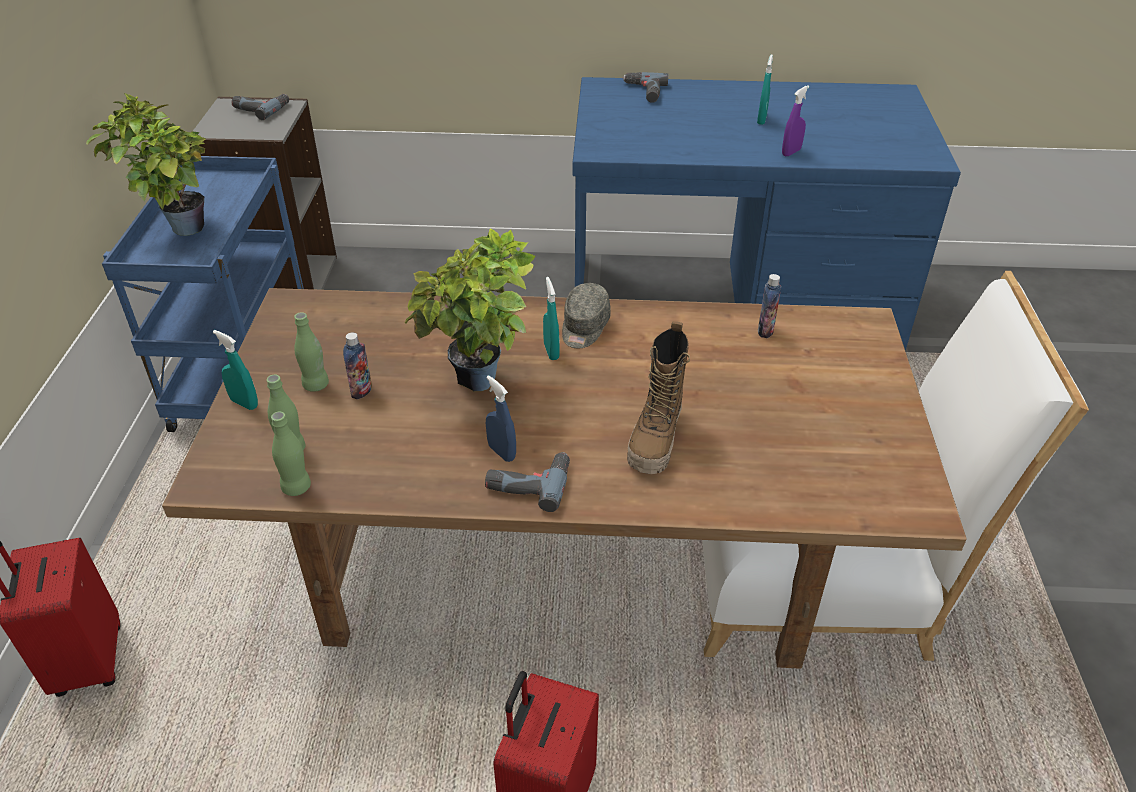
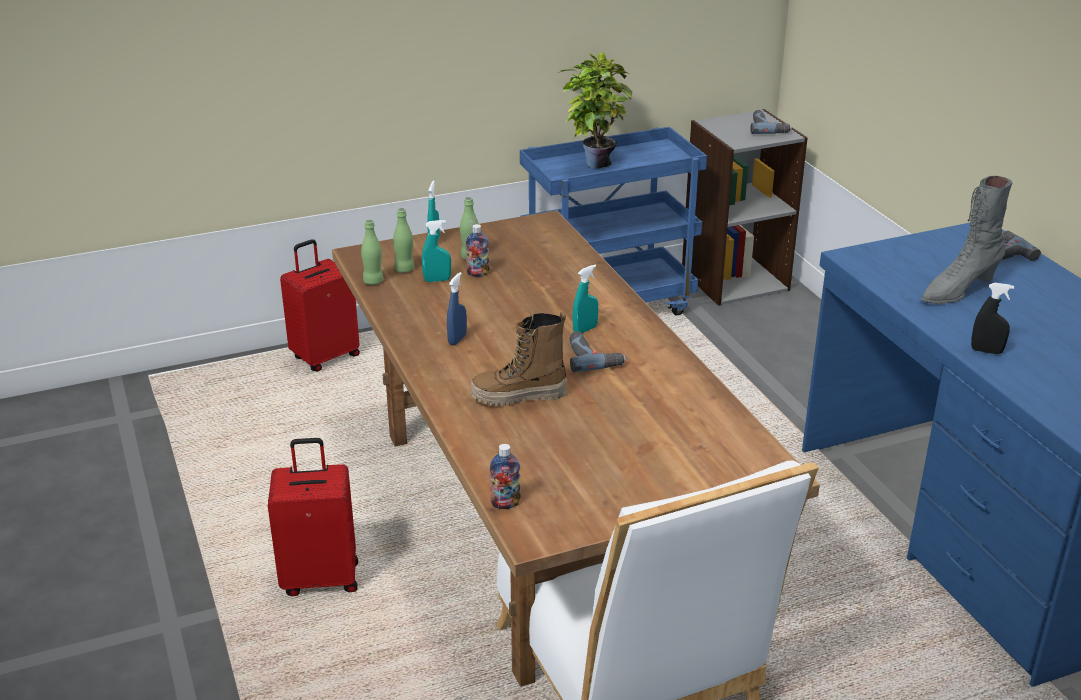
camera: 65 degrees right, 10 degrees down
(481, 387) = (519, 313): potted plant -> none
(529, 481) = (436, 357): power drill -> power drill (593, 357)
(584, 327) = (629, 335): grey cap -> none
(690, 129) = (958, 291): none -> grey boot
(761, 120) = (1034, 323): turquoise spray bottle -> turquoise spray bottle (437, 280)
(765, 331) = (708, 419): bottle -> bottle (505, 504)
(791, 152) = (986, 351): purple spray bottle -> black spray bottle

